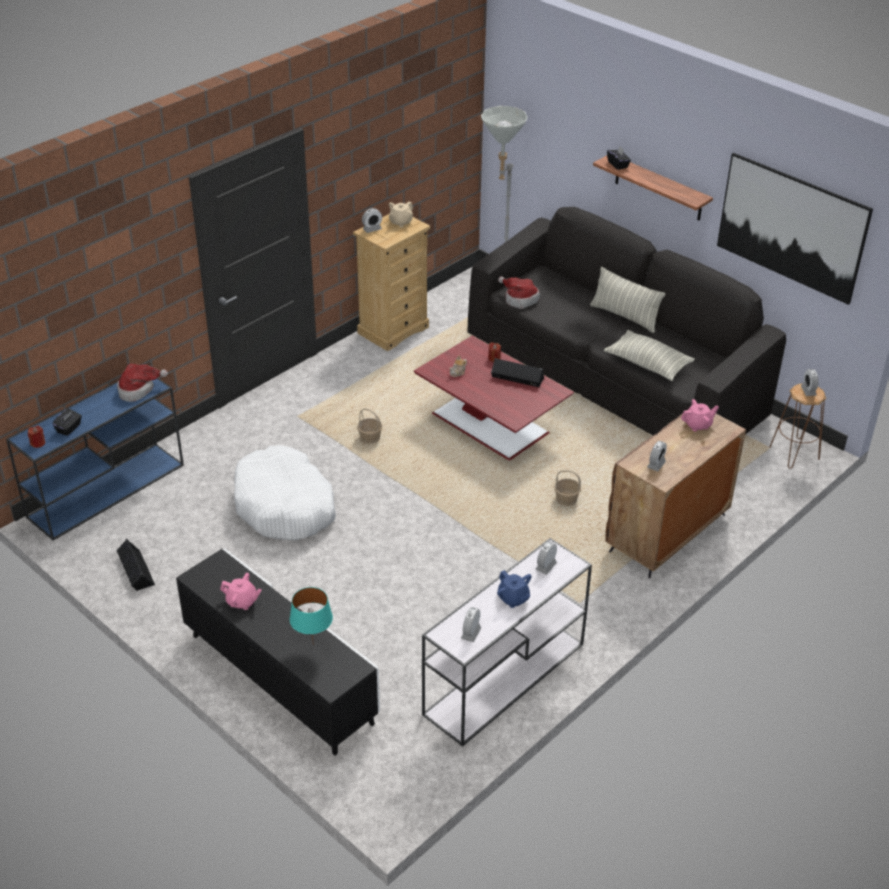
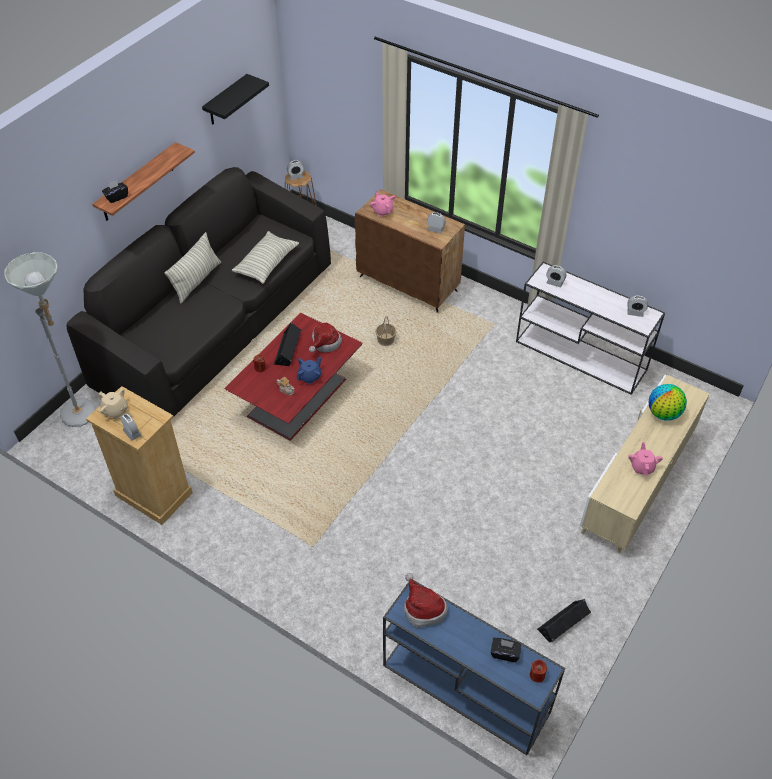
camera: 100 degrees left, 10 degrees up
(280, 679) = (636, 482): black tv stand -> beige tv stand
(285, 506) = (445, 526): white dog bed -> none
(313, 645) = (663, 413): turquoise table lamp -> globe
(370, 438) = (335, 481): basket -> none
(513, 599) = (593, 295): blue teapot -> blue teapot (310, 377)
(519, 299) = (175, 351): hat -> hat (325, 343)
(791, 227) = (226, 101): picture -> black shelf

